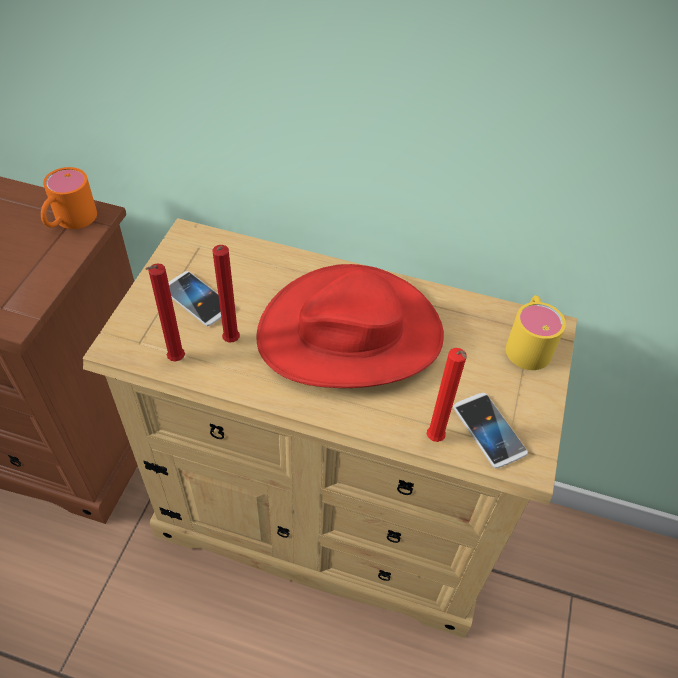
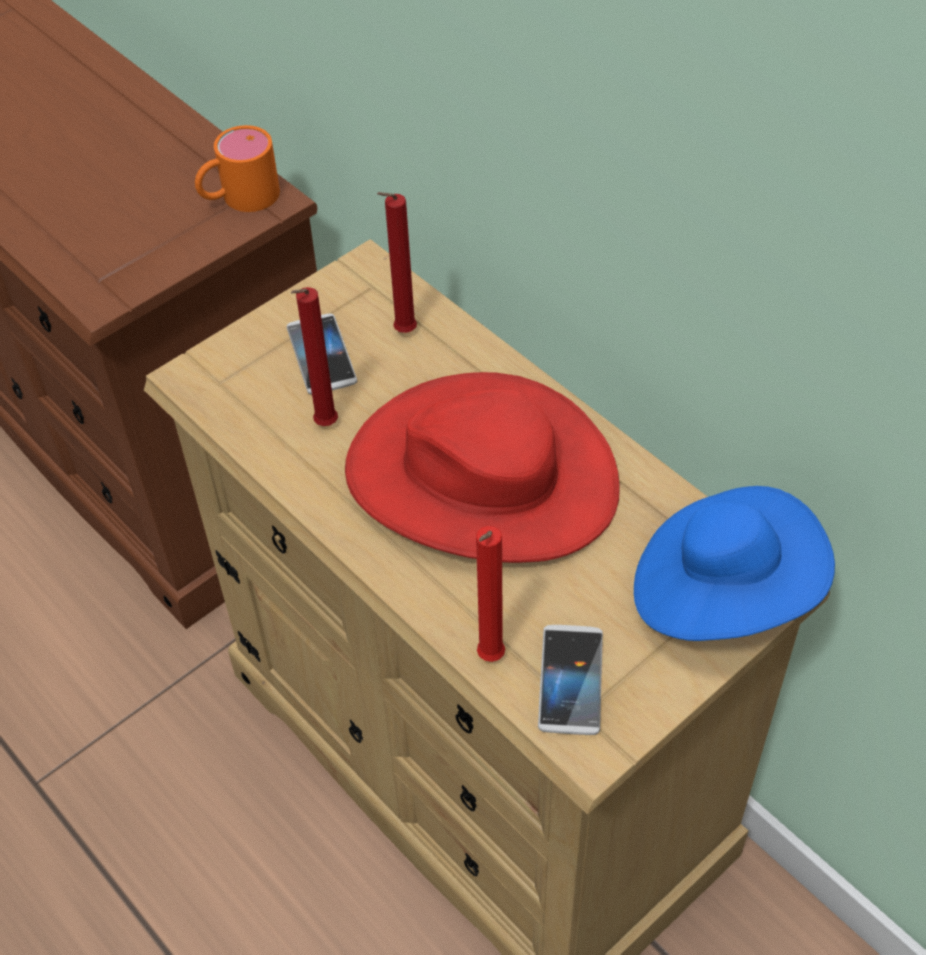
camera: 35 degrees right, 0 degrees up
(175, 361) = (243, 422): red candle -> red candle (402, 333)
(528, 343) = (722, 592): yellow mug -> blue hat

